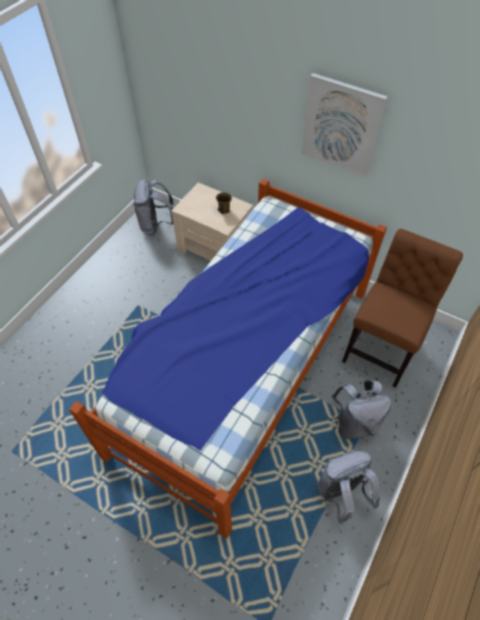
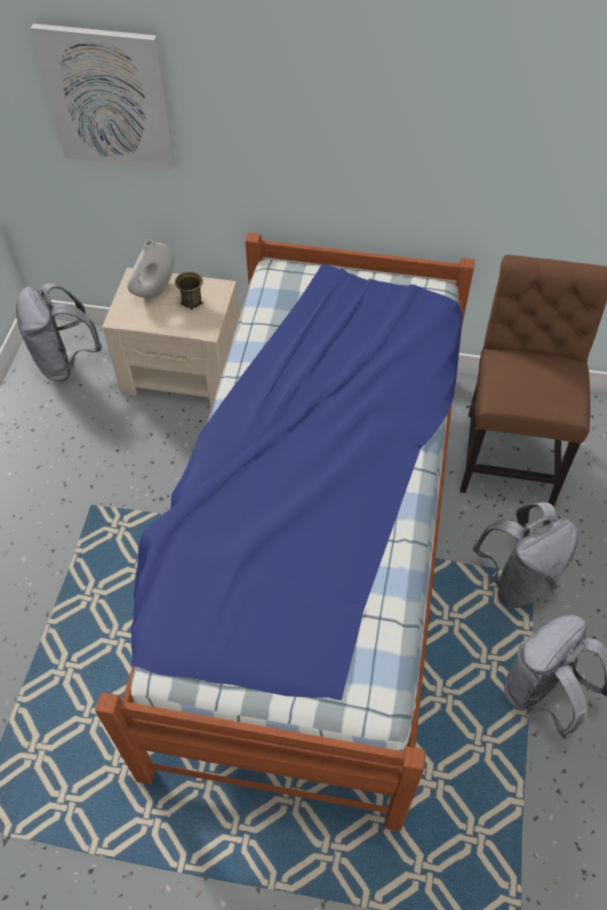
camera: 20 degrees left, 0 degrees up
(207, 198) = (154, 290): none -> white vase
(341, 126) = (376, 114): picture -> picture (108, 98)

